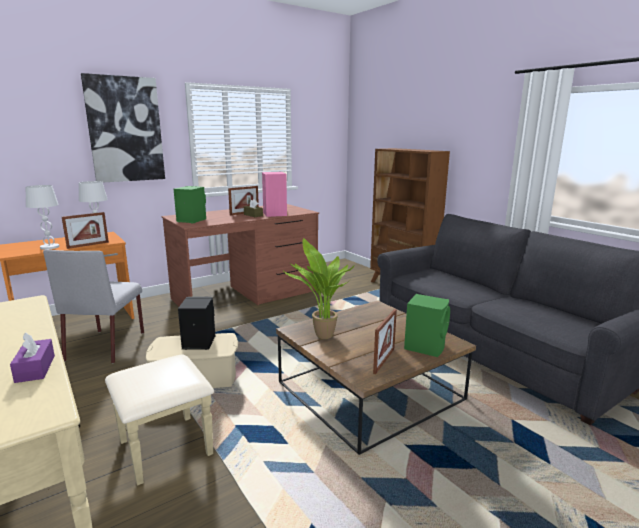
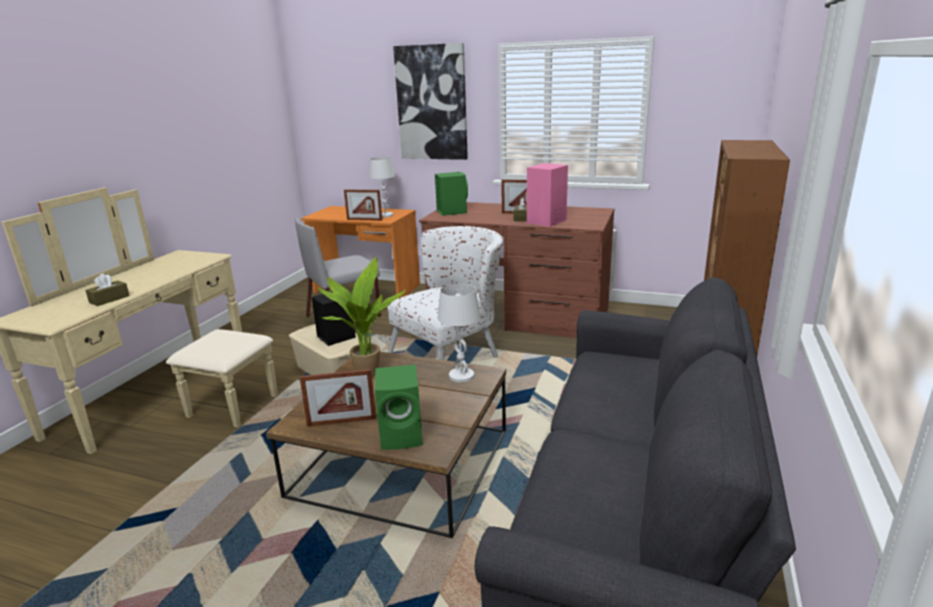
camera: 55 degrees right, 5 degrees up
(35, 369) = (109, 299): purple tissue box -> brown tissue box
(50, 247) = (343, 215): white table lamp -> white table lamp (462, 376)
(257, 329) = (452, 354): none -> white armchair

